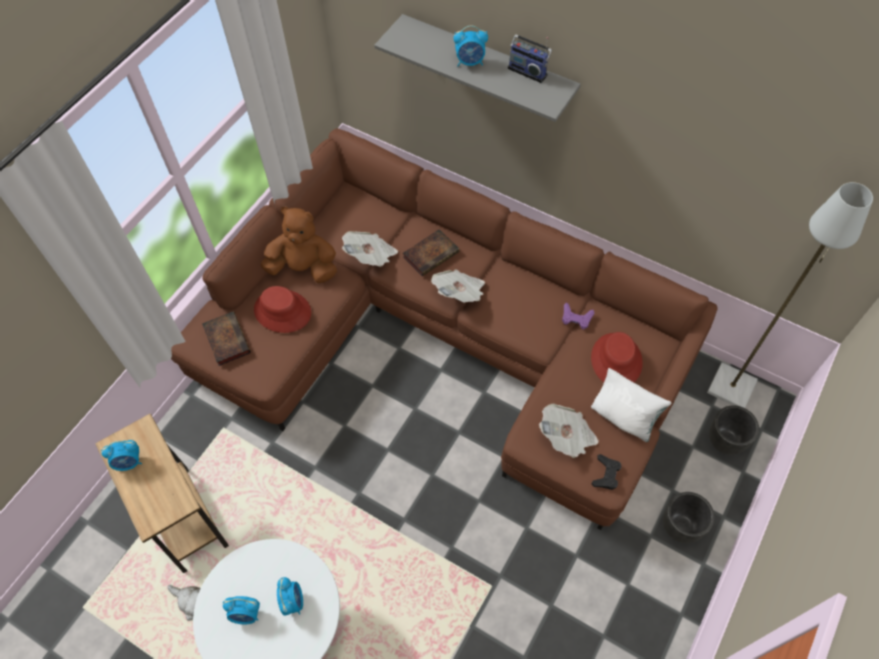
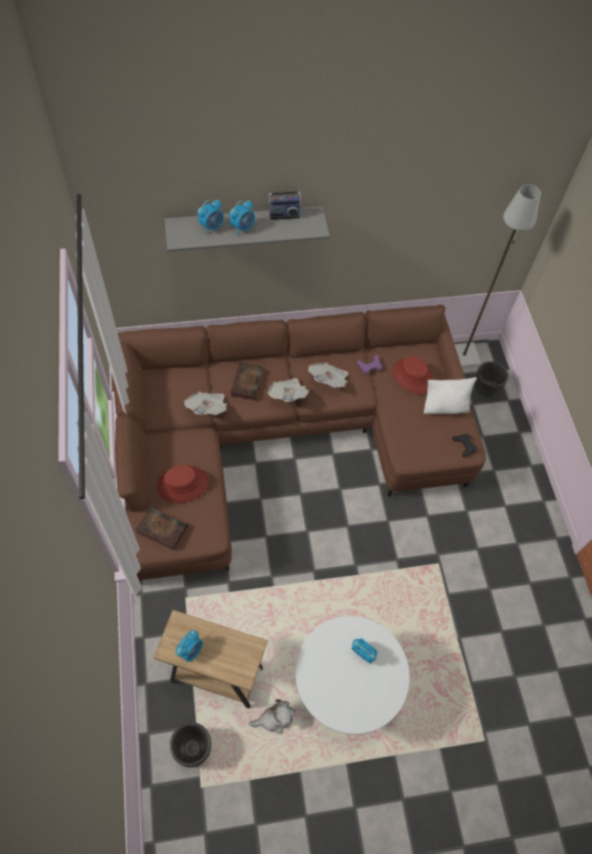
camera: 45 degrees left, 0 degrees up
(246, 614) = (343, 684): alarm clock -> alarm clock (212, 227)
(304, 268) = (168, 446): brown plush toy -> none
(567, 437) = (426, 440): newspaper -> newspaper (329, 381)
(681, 526) = (504, 453): black planter -> black planter (193, 748)

